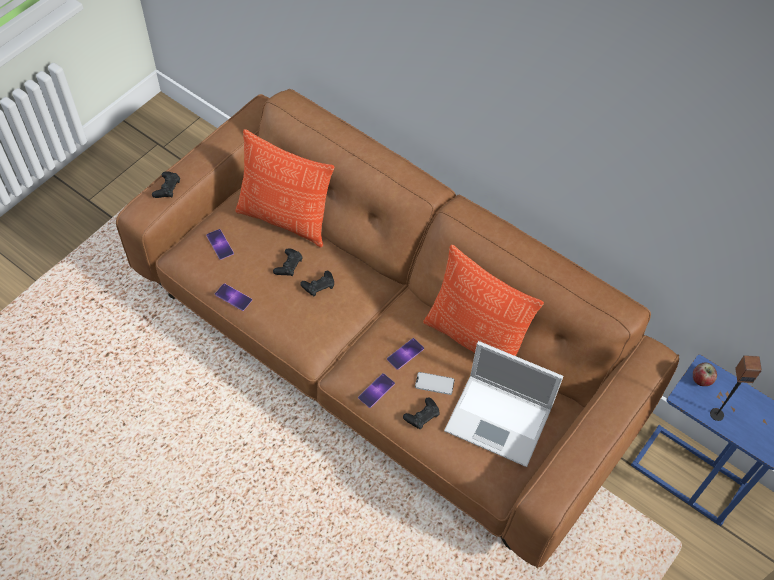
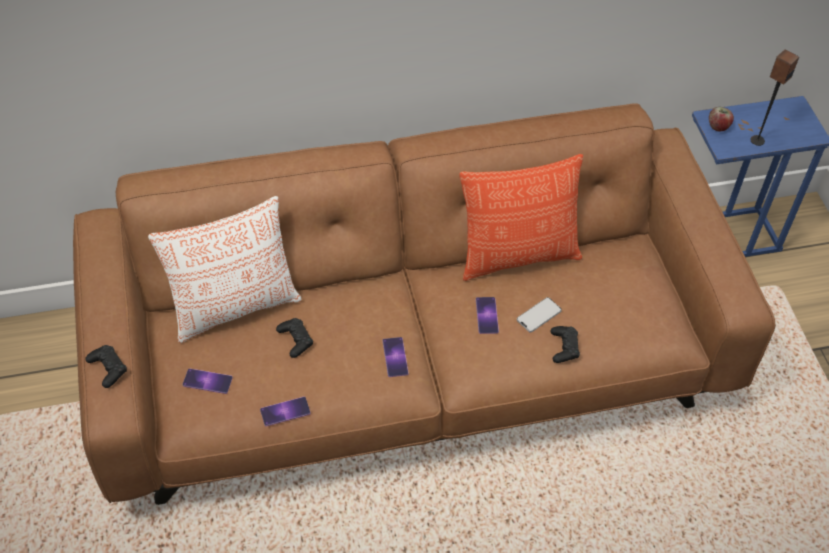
camera: 50 degrees left, 5 degrees down
(285, 219) = (235, 307): orange pillow -> white pillow
(318, 285) = (344, 331): black game controller -> none
(376, 390) = (506, 364): phone -> phone (395, 357)
(500, 420) = (618, 294): laptop -> none

